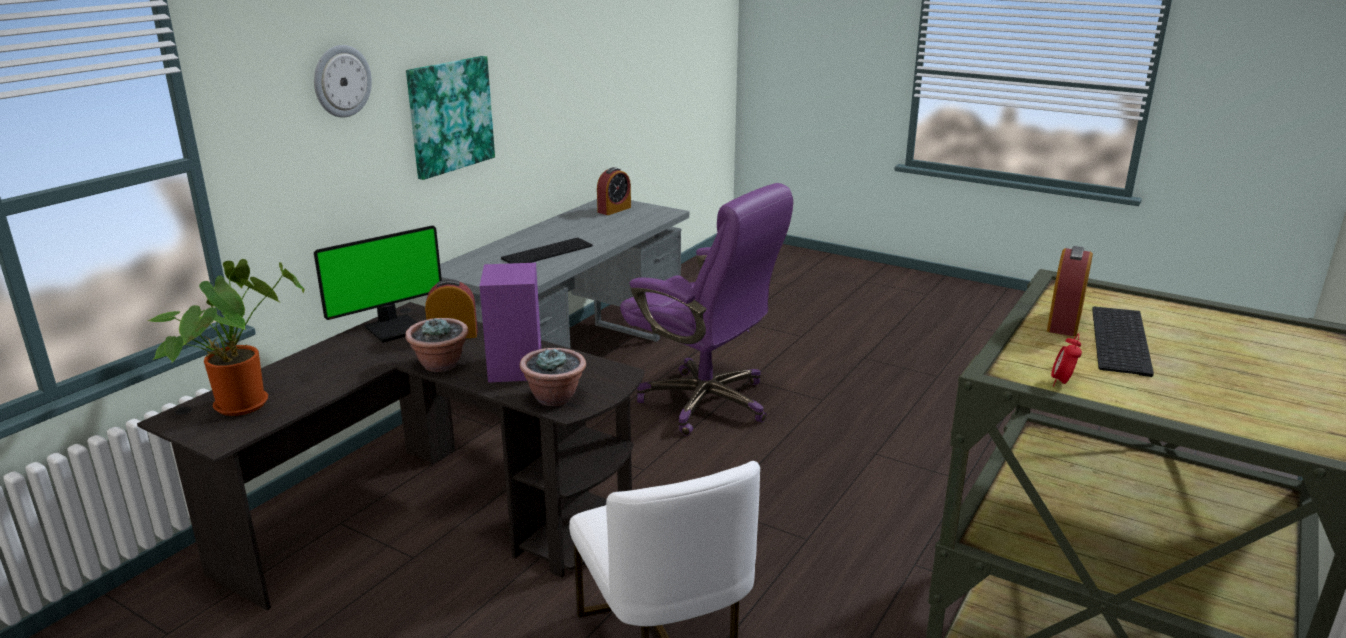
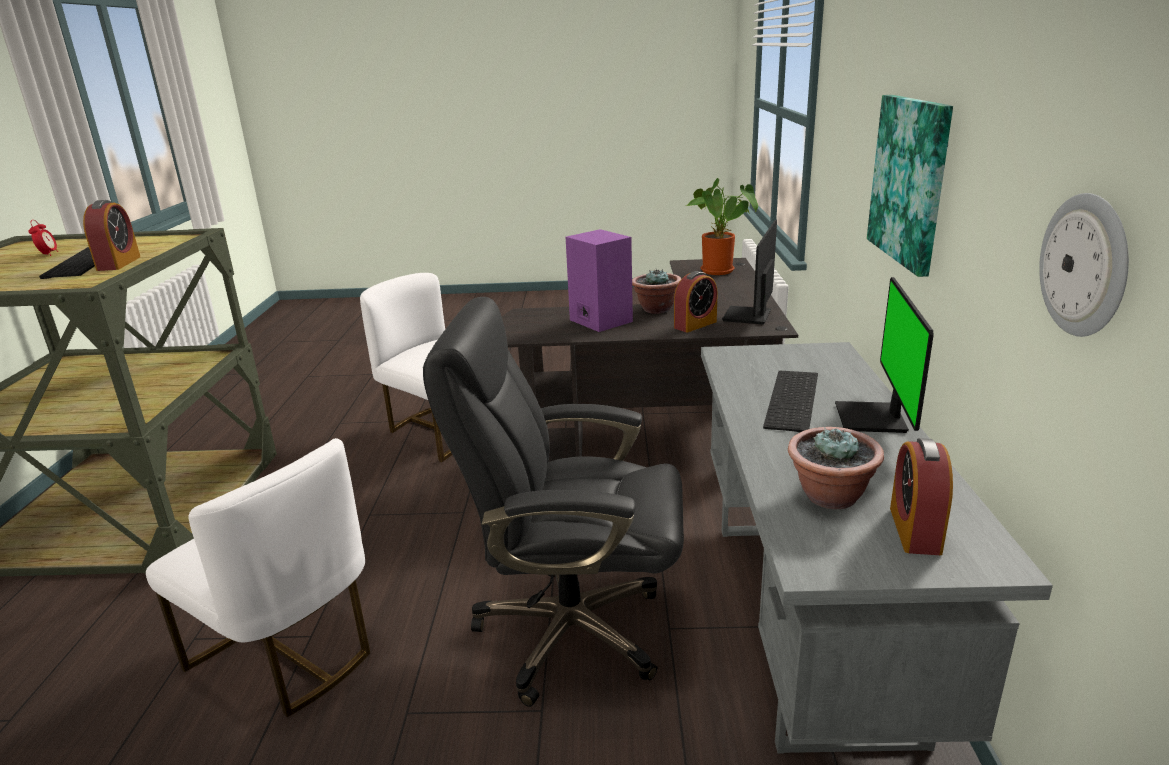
camera: 150 degrees right, 0 degrees up
(341, 81) = (860, 88): wall clock -> wall clock (1085, 265)
(533, 236) = (874, 419): none -> monitor
(555, 398) = (541, 315): potted plant -> potted plant (830, 497)
(702, 401) = (575, 631): purple office chair -> black office chair
(893, 448) = (286, 655): none -> white chair
(1062, 383) = (156, 238): alarm clock -> alarm clock (48, 254)

